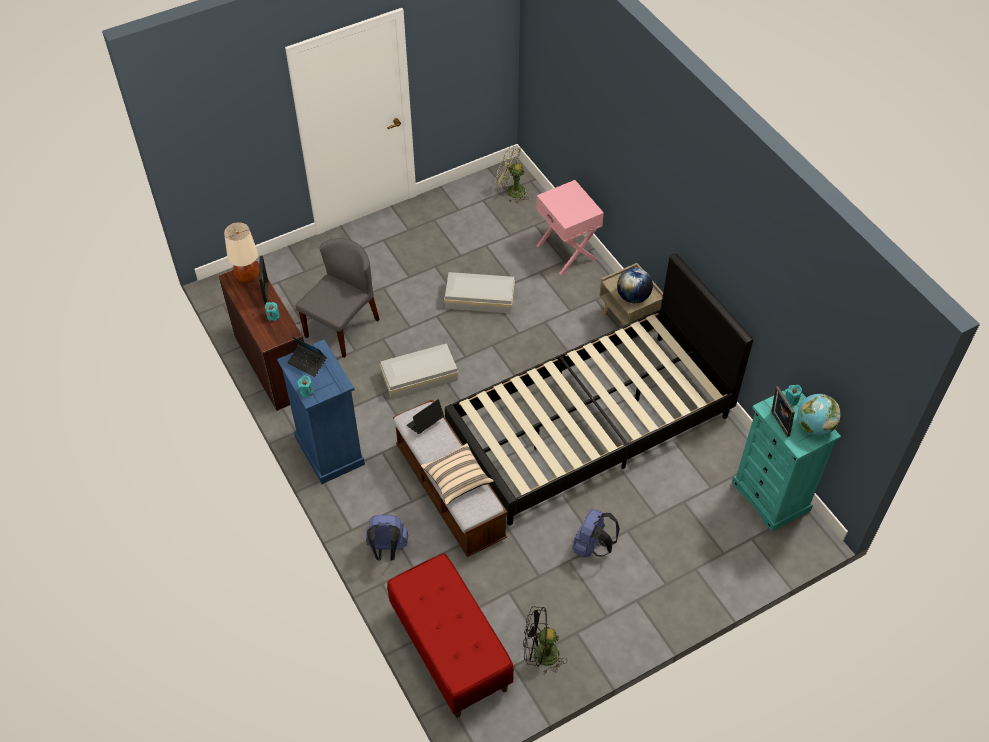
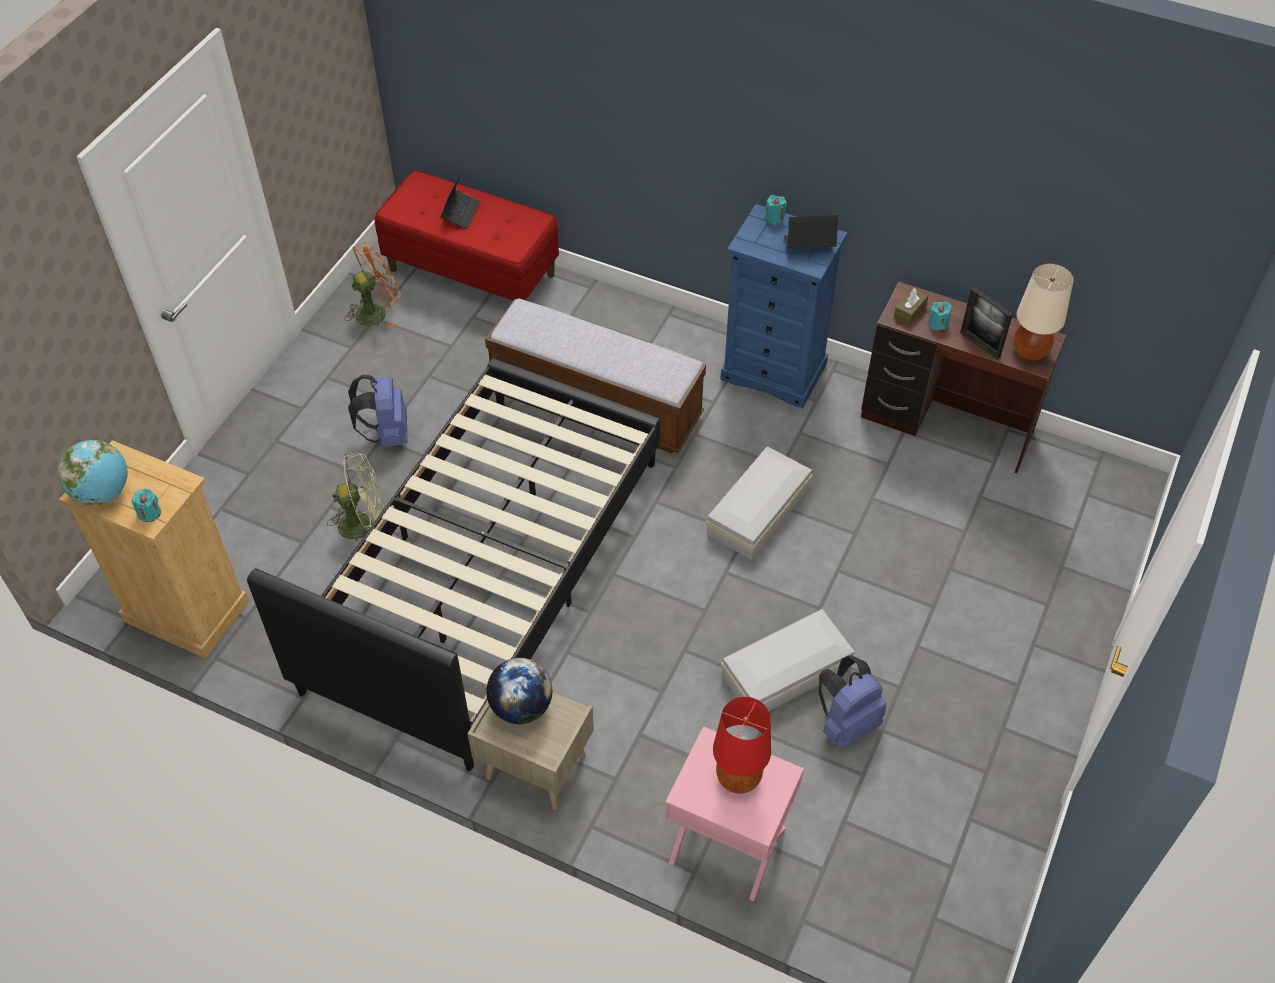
camera: 145 degrees right, 0 degrees up
(278, 331) = (910, 311): none -> brown tissue box
(342, 327) = (921, 518): grey chair -> none
(387, 549) = (613, 317): blue backpack -> blue backpack (846, 723)
(425, 423) = (658, 370): laptop -> laptop (461, 213)
(457, 479) = (566, 334): beige pillow -> none
(511, 191) = (925, 922): green fan -> green fan (363, 523)
(540, 655) = (376, 311): black fan -> orange fan
(566, 205) = (738, 777): none -> red table lamp
(771, 496) = (185, 611): turquoise dresser -> beige dresser
(778, 424) = (156, 470): picture frame -> none

